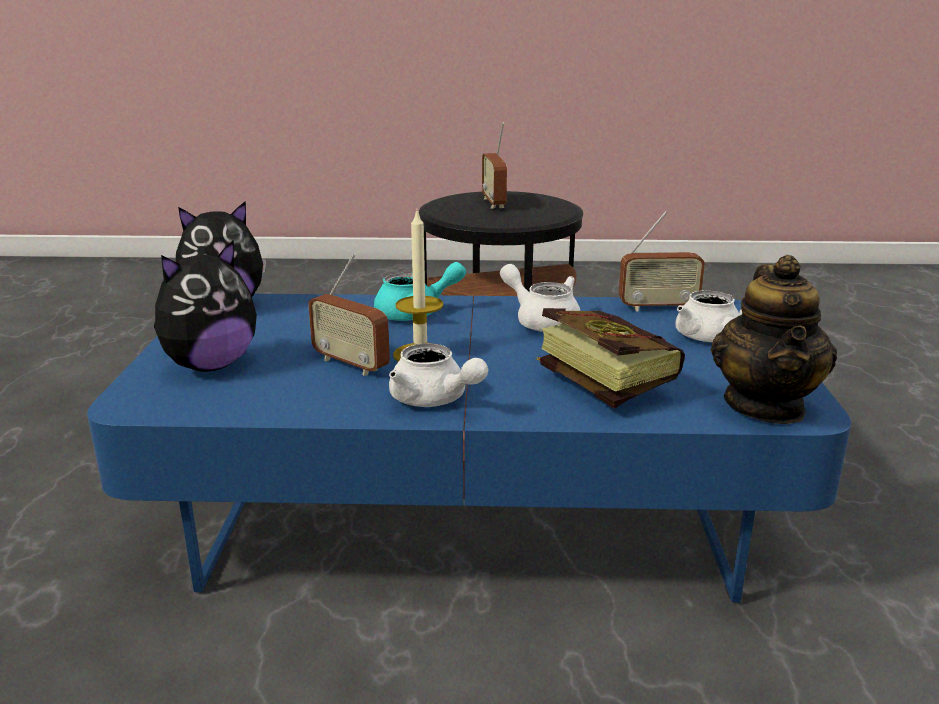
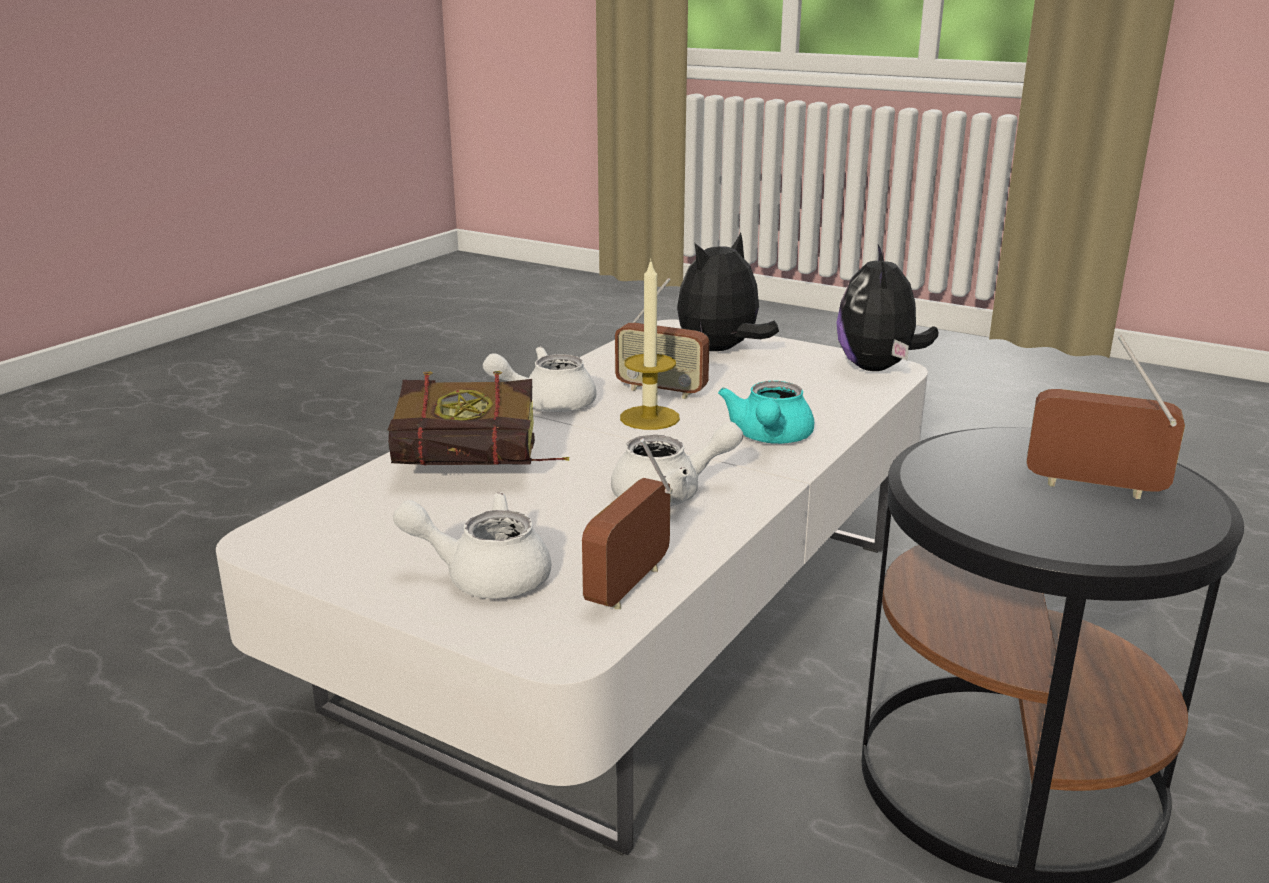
camera: 120 degrees right, 0 degrees up
(210, 365) = (721, 351): plush toy -> plush toy turned 60 degrees clockwise
(351, 364) = (661, 391): radio -> radio turned 135 degrees counterclockwise
(469, 507) = (634, 622): blue coffee table -> white coffee table
(765, 406) = (313, 526): teapot -> none

